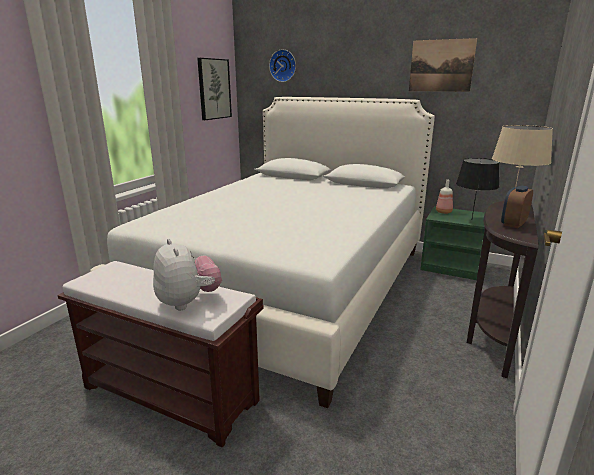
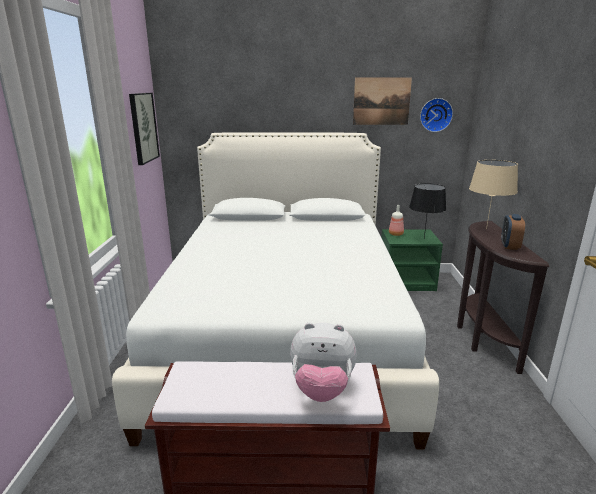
camera: 25 degrees left, 0 degrees up
(188, 302) = (322, 389): plush toy -> plush toy turned 150 degrees clockwise
(283, 66) = (216, 99): wall clock -> wall clock (435, 115)

